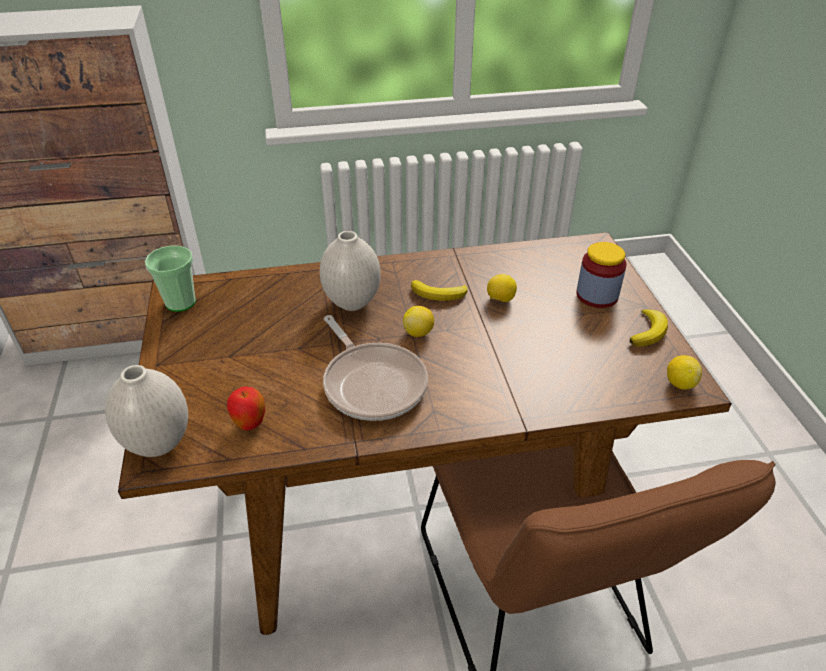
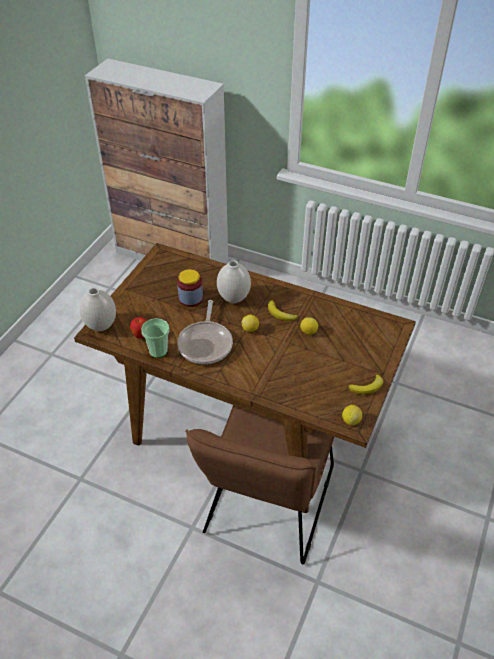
camera: 35 degrees right, 5 degrees up
(180, 302) = (158, 261): cup -> cup (158, 351)
(597, 295) = (363, 354): jar -> jar (190, 298)

